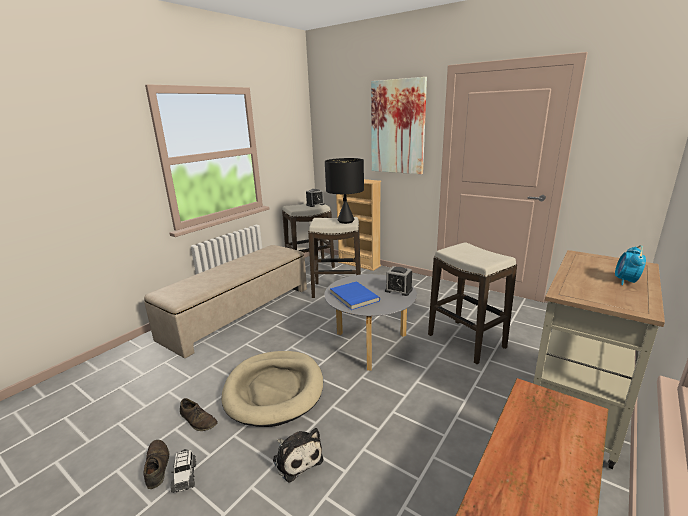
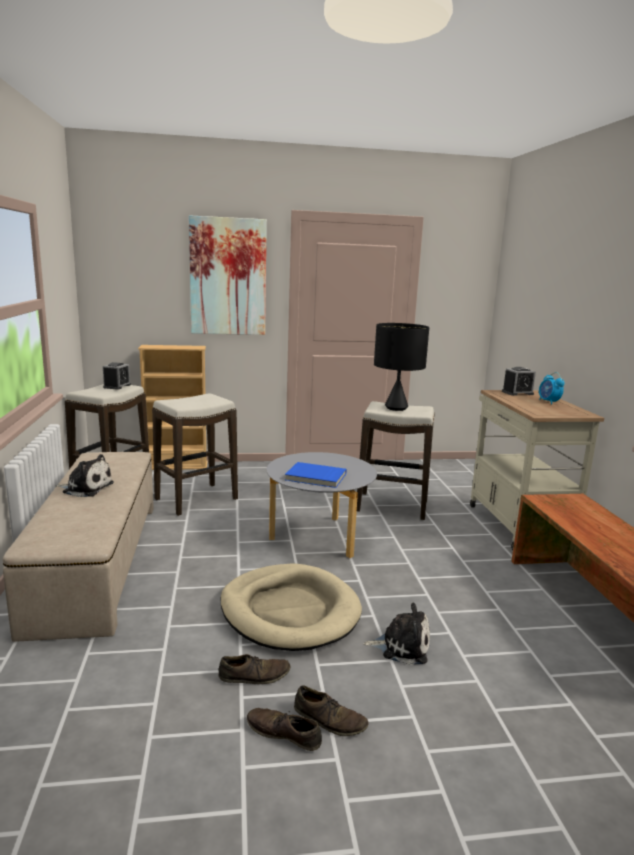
camera: 45 degrees left, 5 degrees down
(185, 476) = (329, 719): toy car -> brown shoe
(232, 267) = (86, 488): none -> plush toy
(346, 221) = (211, 399): black table lamp -> black table lamp (396, 408)
(398, 290) = (344, 461): alarm clock -> alarm clock (517, 393)

